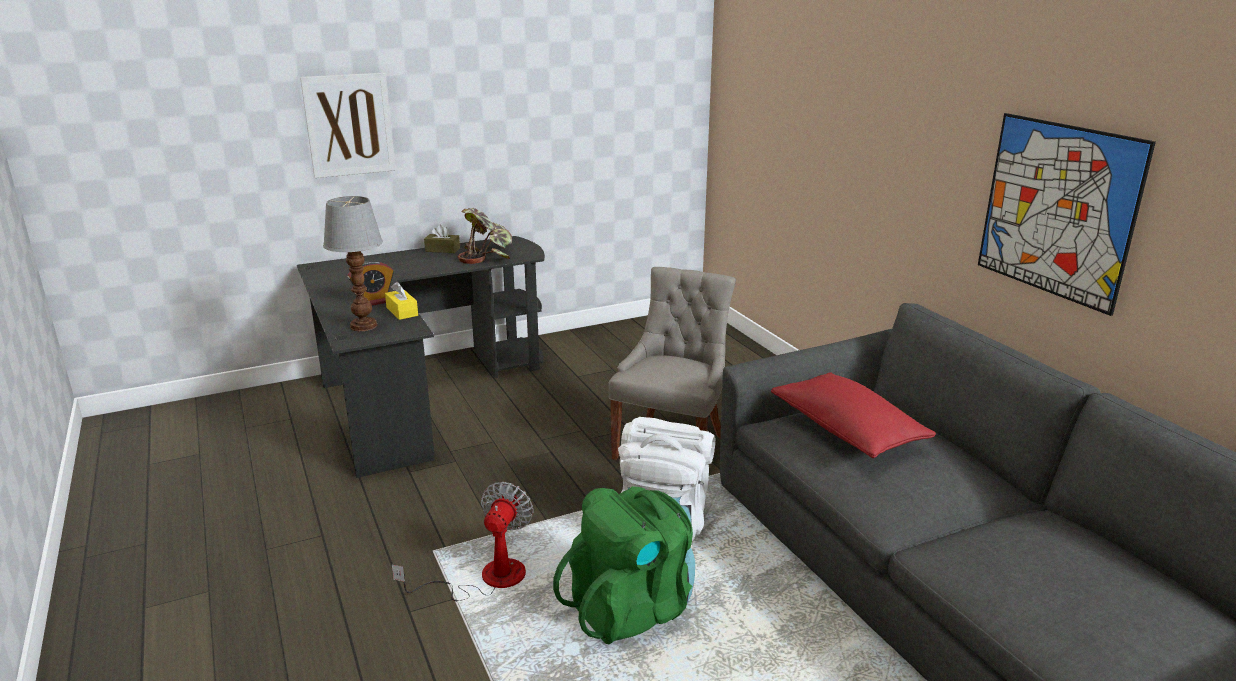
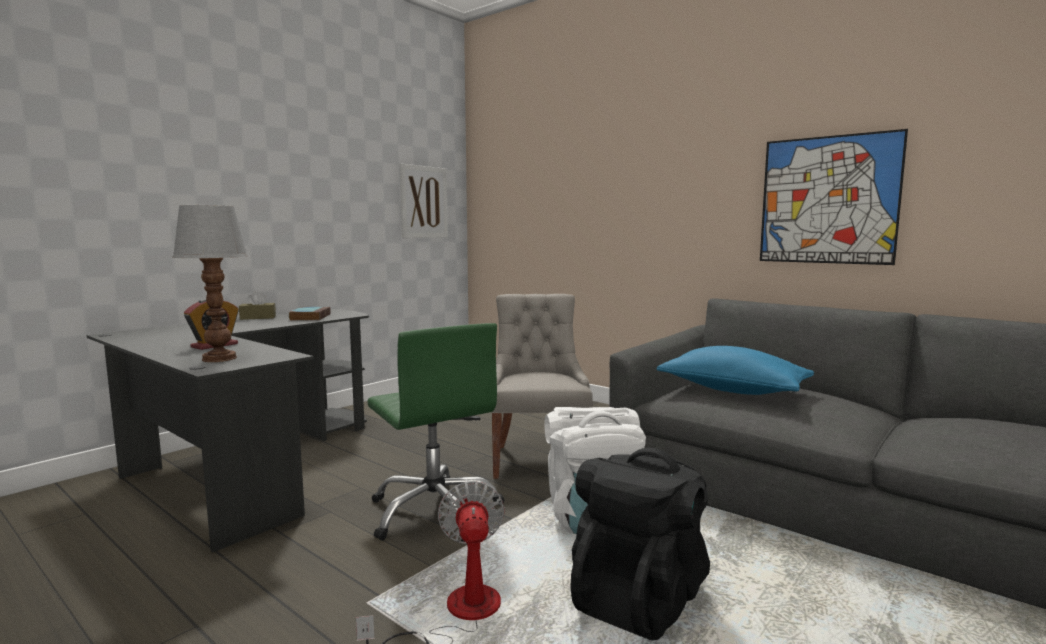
camera: 25 degrees left, 15 degrees down
(349, 125) = (156, 185): picture -> picture (423, 202)
(402, 312) = (257, 347): yellow tissue box -> none
(487, 255) = (310, 317): potted plant -> book
(536, 482) = (435, 511): none -> green office chair
(631, 608) = (639, 597): green backpack -> black backpack
(847, 431) = (733, 390): red pillow -> blue pillow

